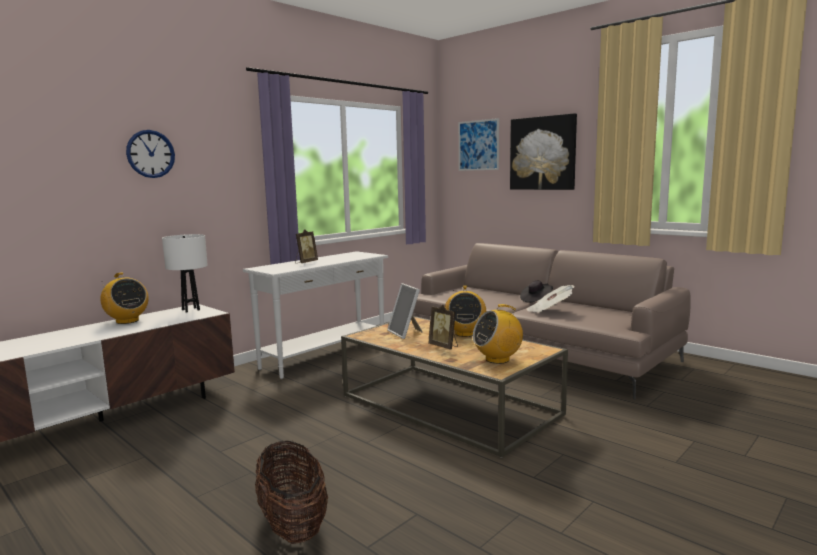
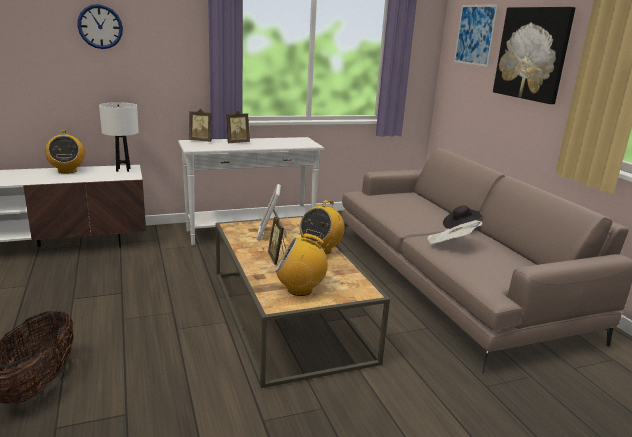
camera: 25 degrees right, 10 degrees up
(269, 266) = (201, 141): none -> picture frame

